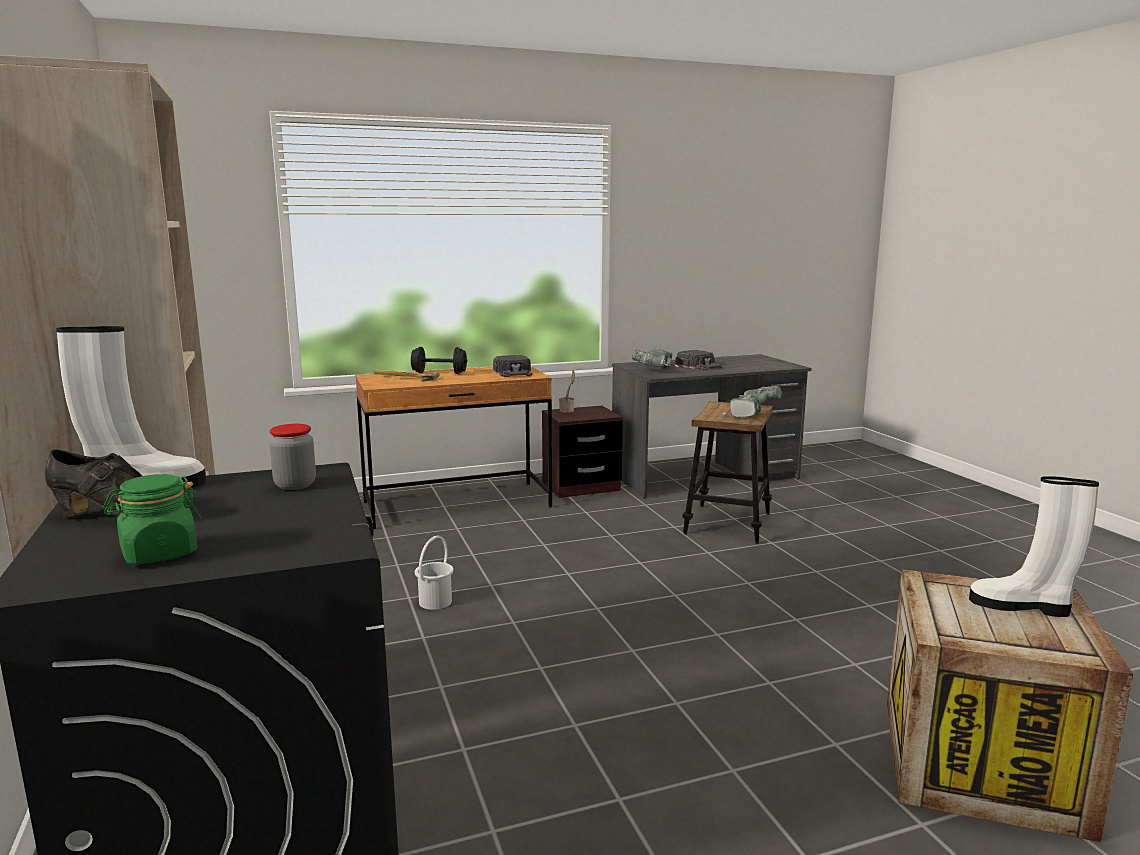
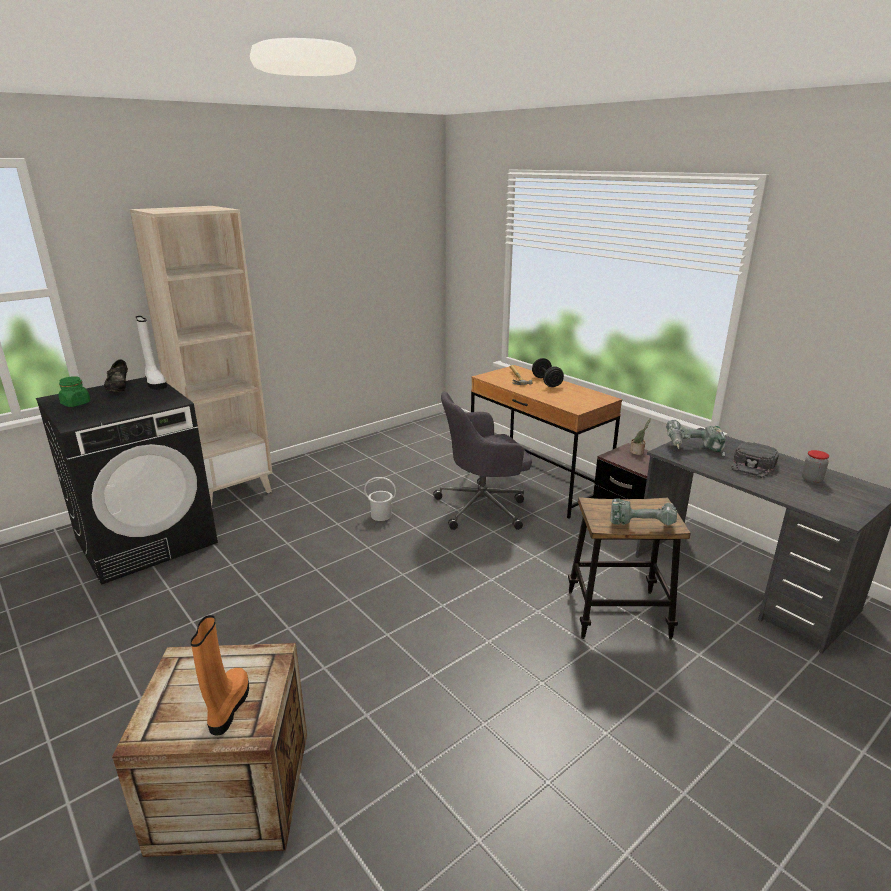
camera: 70 degrees right, 10 degrees up
(295, 485) = (155, 402): jar -> jar (811, 479)
(484, 540) = (483, 507): none -> grey office chair
(513, 372) = (580, 400): black cap -> none
(1022, 606) = (228, 706): white boot -> orange boot

